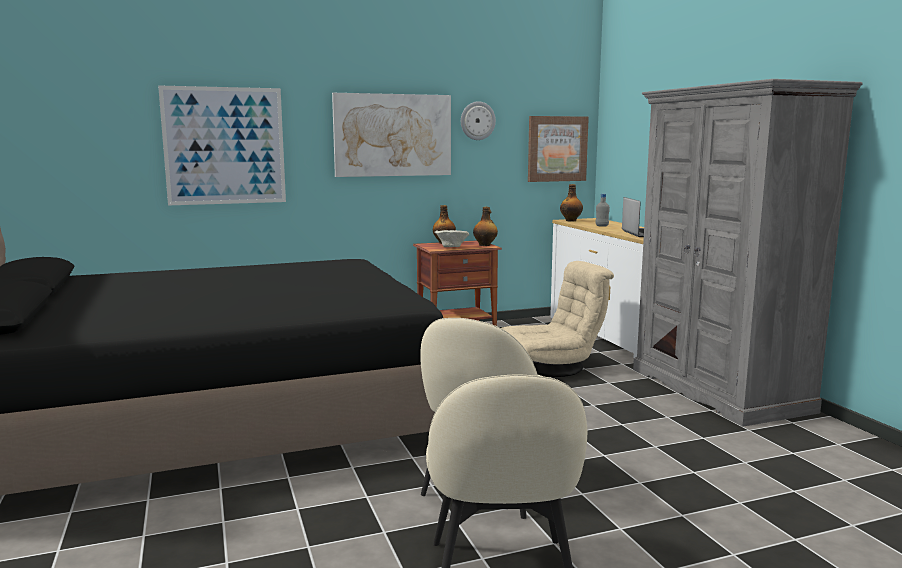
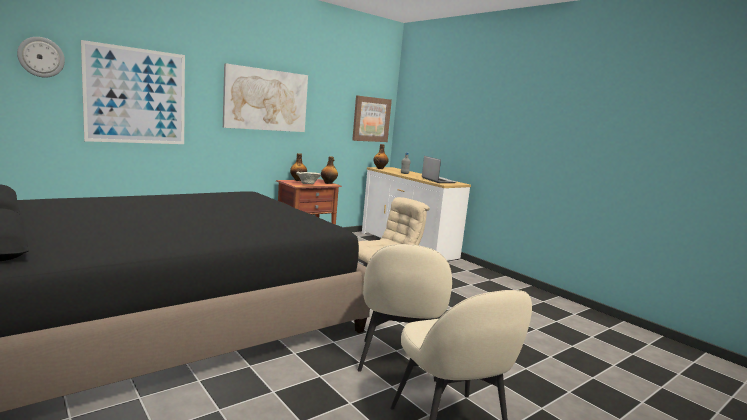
camera: 20 degrees left, 0 degrees up
(477, 120) = (323, 95): wall clock -> wall clock (41, 57)
(717, 389) = (491, 281): grey wardrobe -> none

